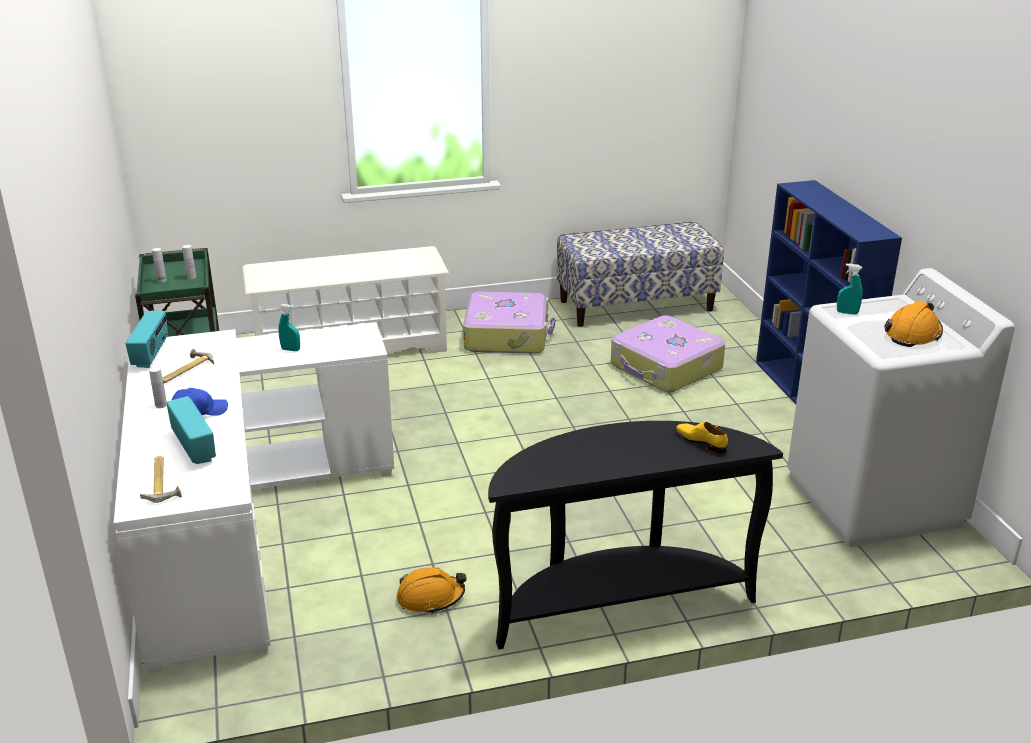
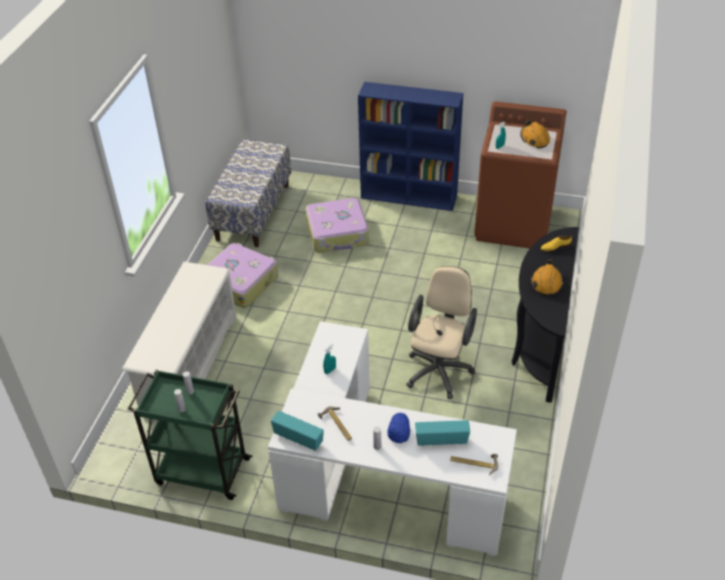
camera: 60 degrees left, 15 degrees up
(430, 597) = (495, 415): orange hard hat -> orange hard hat (546, 282)
(484, 520) = (440, 368): none -> beige office chair
(874, 501) = (514, 224): white washing machine -> brown washing machine

